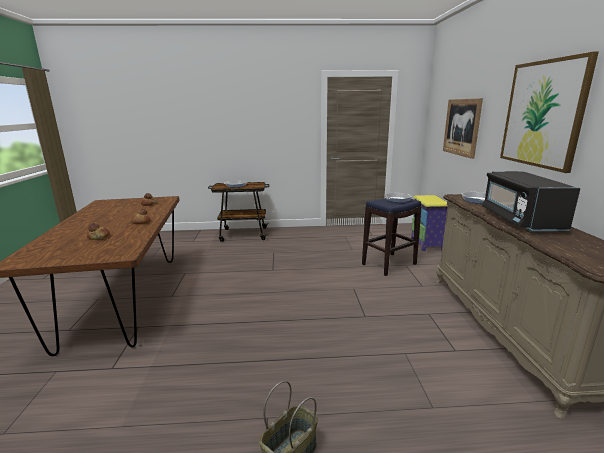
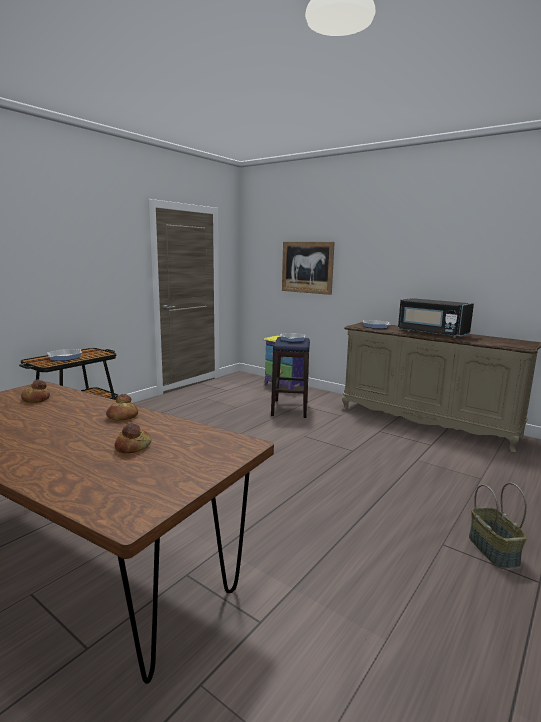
camera: 50 degrees left, 5 degrees down
(542, 114) = (409, 255): picture -> none

